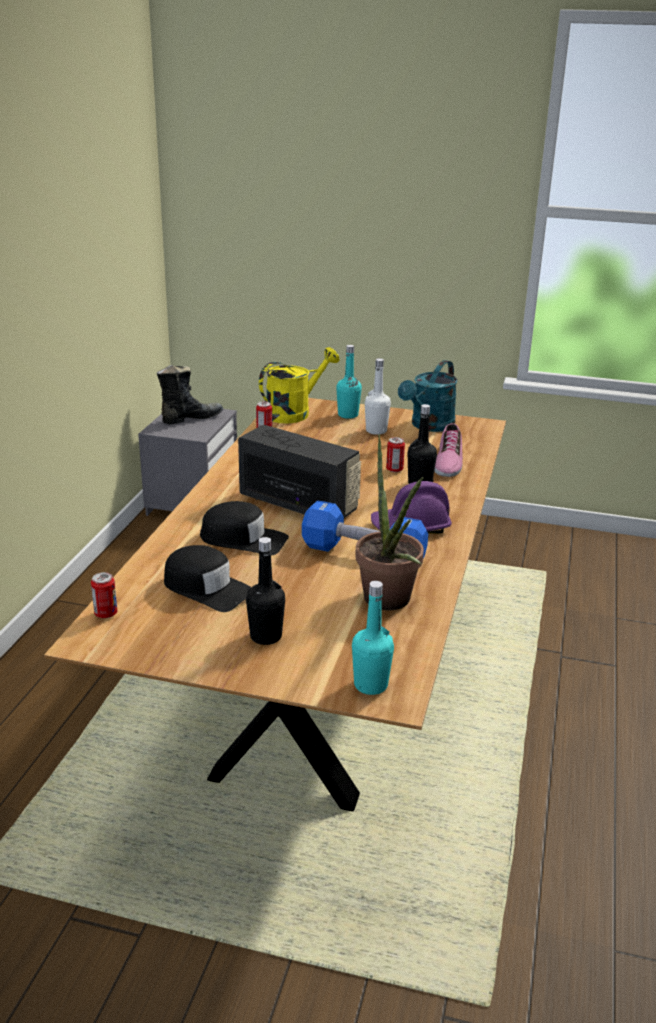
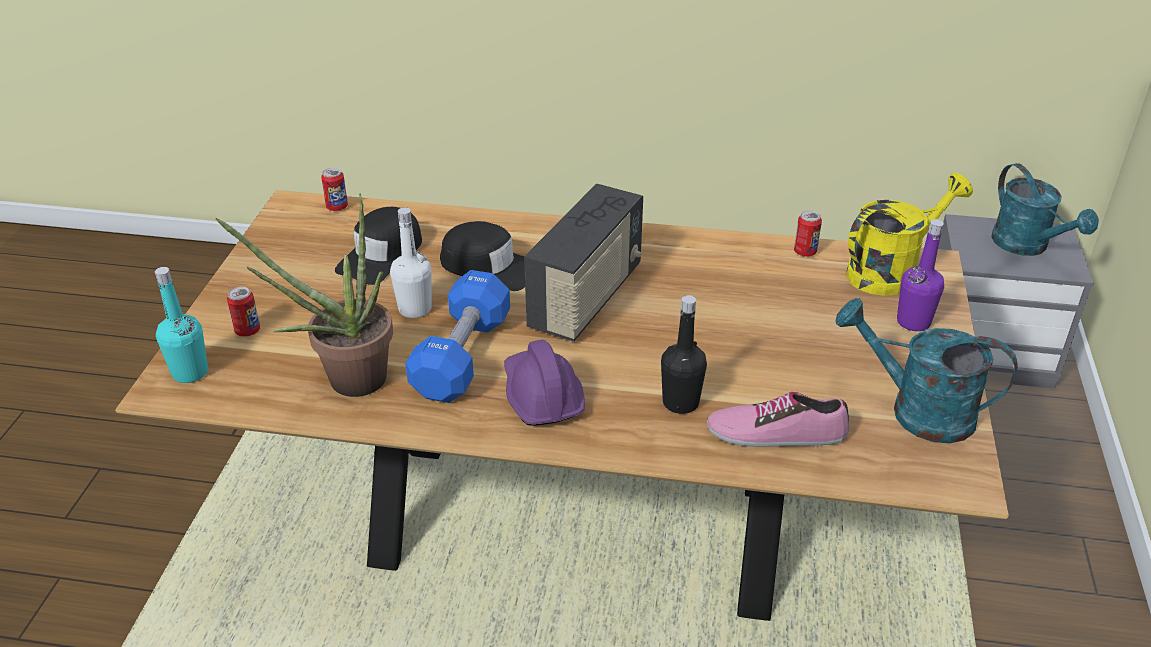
camera: 85 degrees right, 10 degrees up
(191, 418) = (1027, 246): black boot -> turquoise watering can
(243, 539) = (489, 266): black cap -> black cap turned 75 degrees counterclockwise
(266, 636) = (287, 300): black bottle -> none
(294, 412) = (890, 271): yellow watering can -> yellow watering can turned 75 degrees counterclockwise
(348, 415) = (913, 322): turquoise bottle -> purple bottle
(376, 431) = (864, 353): white bottle -> white bottle (415, 309)
(394, 469) = (722, 376): can -> can (247, 331)

